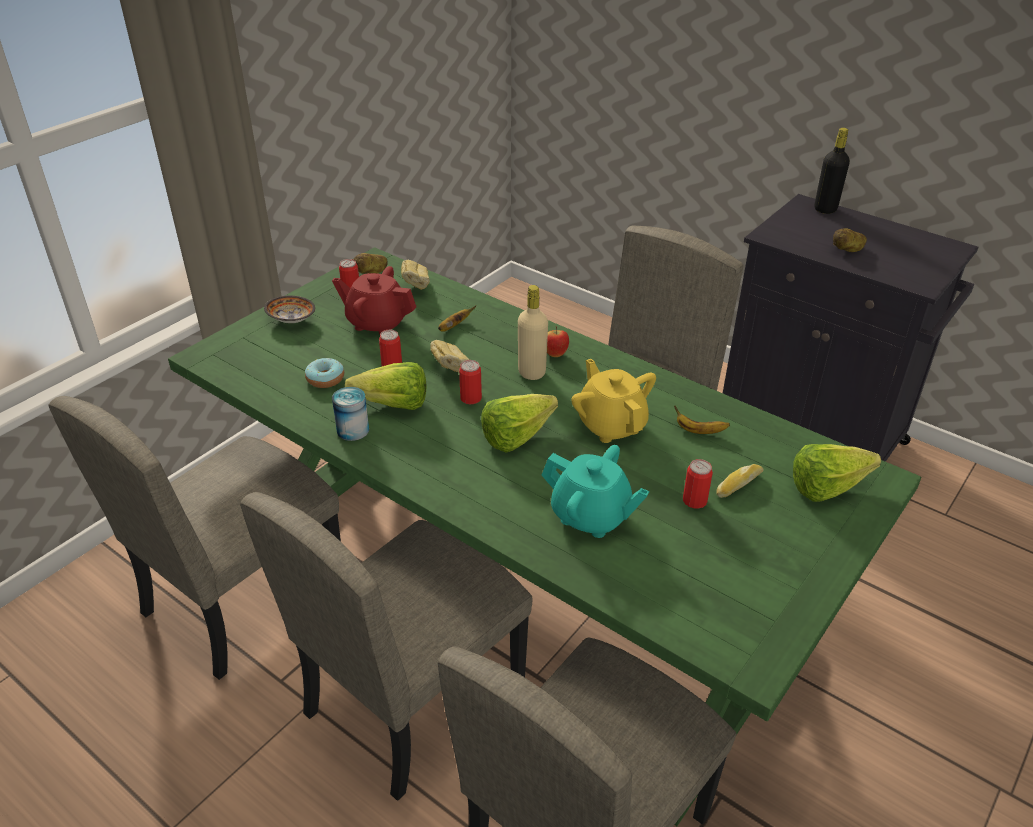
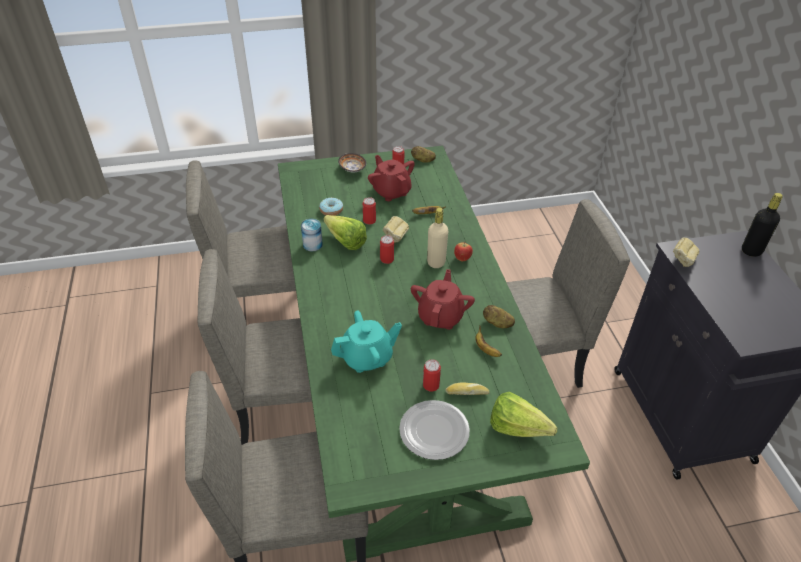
camera: 40 degrees right, 5 degrees up
(416, 287) = (435, 180): bread -> bread (682, 261)
(523, 436) = (388, 295): lettuce -> none
(591, 516) = (367, 358): turquoise teapot -> turquoise teapot turned 90 degrees counterclockwise
(611, 425) = (440, 316): yellow teapot -> red teapot
(759, 545) = (433, 431): none -> plate
(848, 250) = (723, 288): potato -> potato (497, 323)

